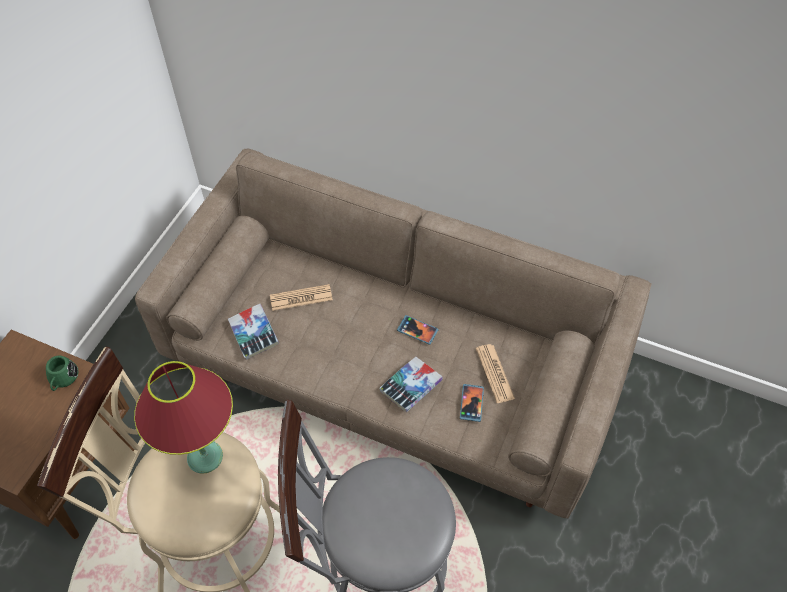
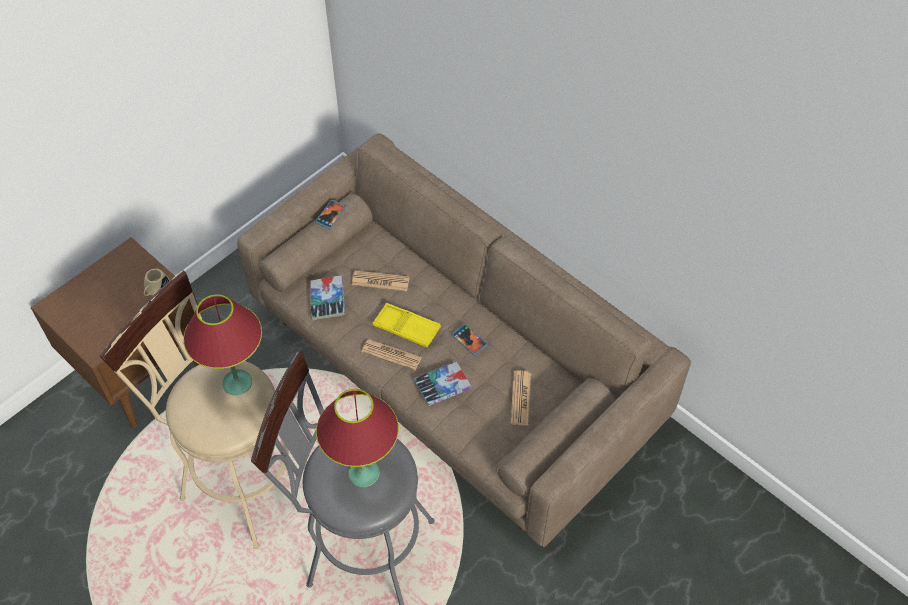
camera: 20 degrees right, 0 degrees up
(62, 379) = (156, 289): green mug -> beige mug
(344, 370) = (391, 355): none -> newspaper
(348, 337) = (406, 328): none -> yellow tray
(392, 513) = (363, 473): none -> red table lamp
(471, 403) = (488, 417): phone -> phone (331, 215)

